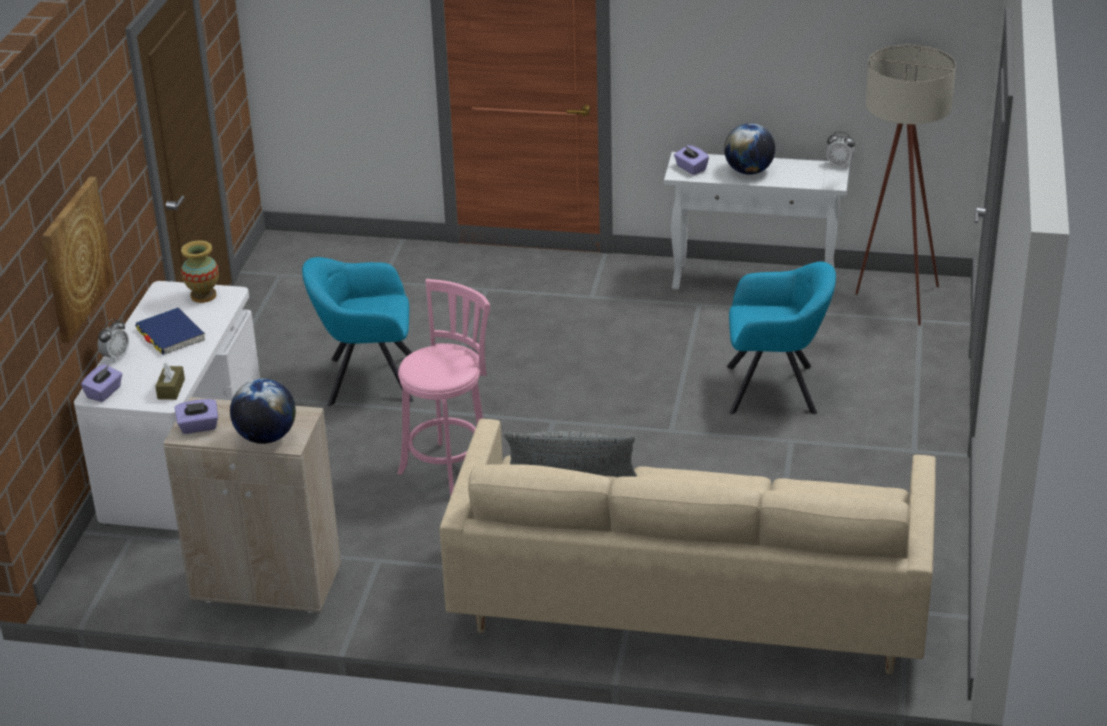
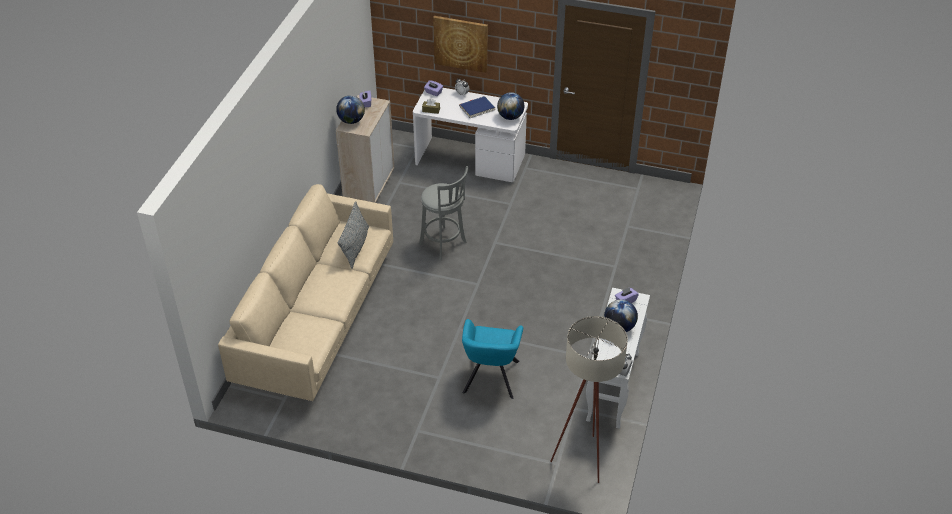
camera: 95 degrees right, 10 degrees up
(203, 296) = (510, 117): vase -> globe
(366, 380) = (528, 218): turquoise armchair -> none
(450, 468) = (444, 244): pink stool -> grey stool

